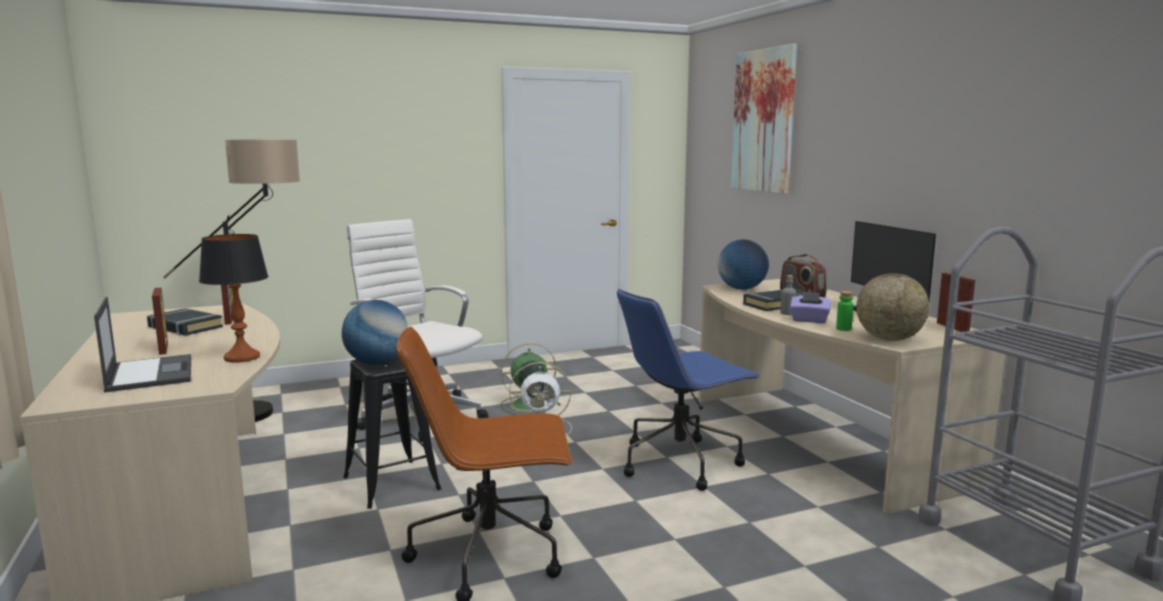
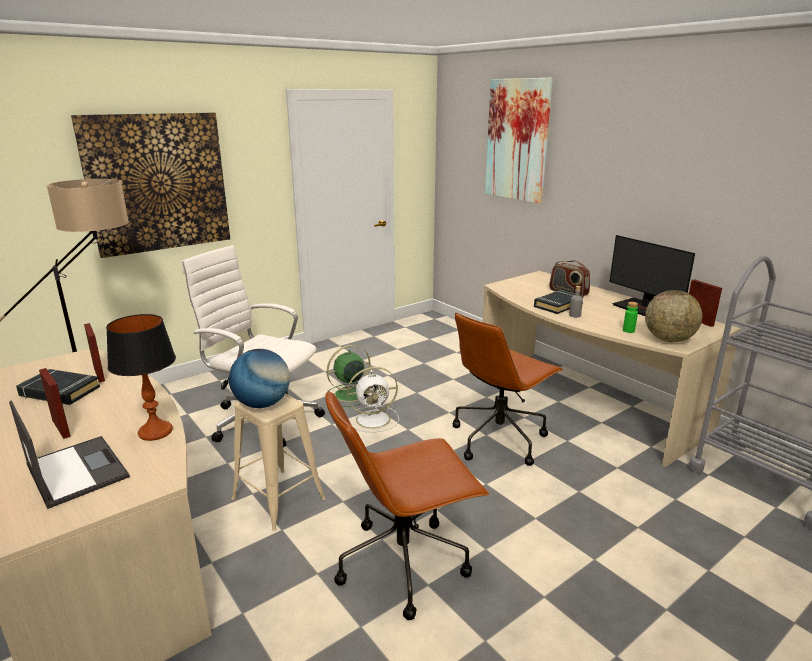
camera: 15 degrees left, 10 degrees up
(353, 157) = (158, 183): none -> picture
(391, 483) = (278, 498): black stool -> beige stool
(680, 462) = (499, 438): blue office chair -> brown office chair
(741, 289) = (517, 287): globe -> none
(809, 320) = (597, 322): purple tissue box -> none

